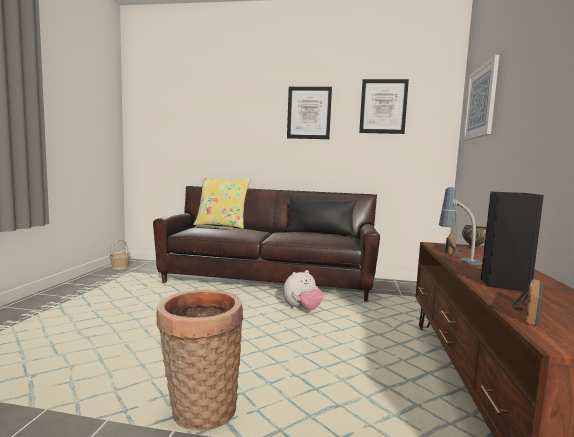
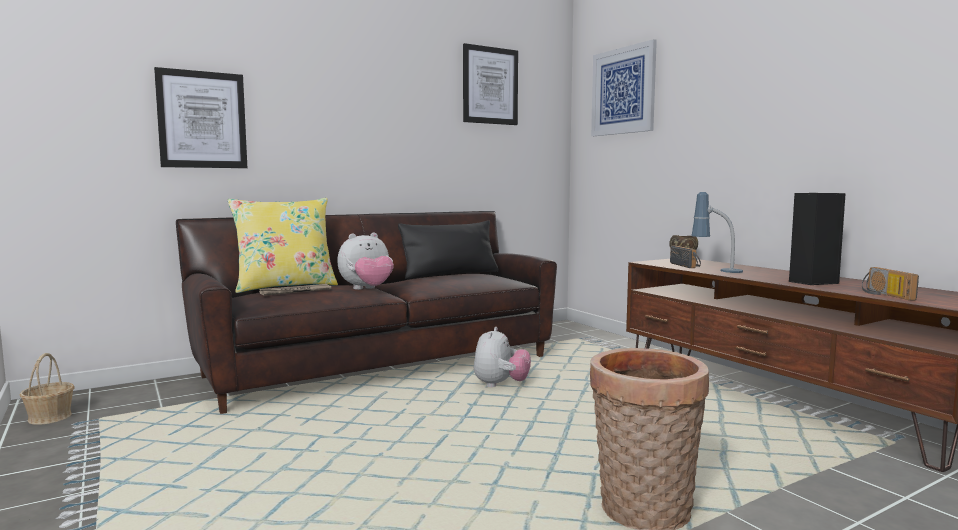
camera: 40 degrees left, 0 degrees up
(250, 233) = (367, 289): none -> plush toy
(309, 113) = (392, 87): picture -> picture (202, 120)

